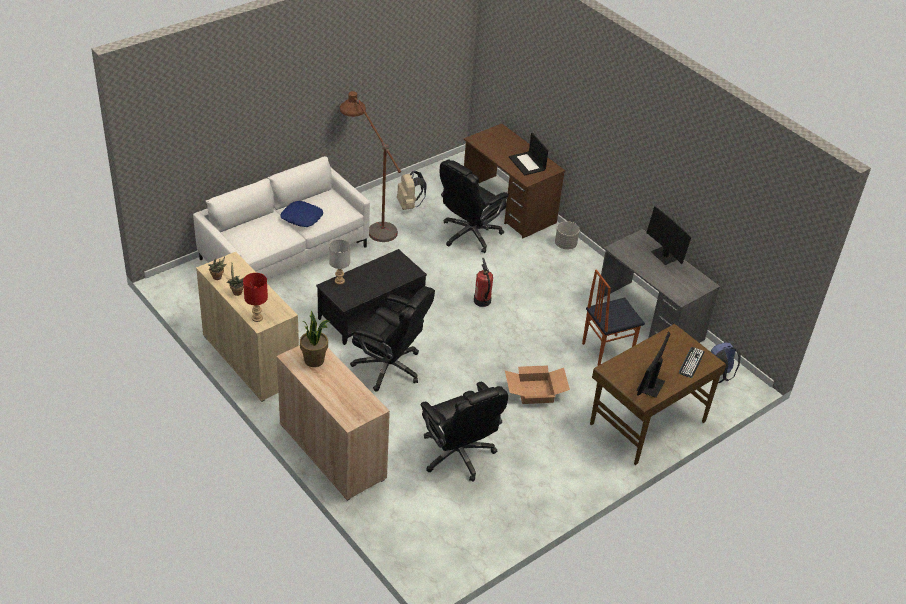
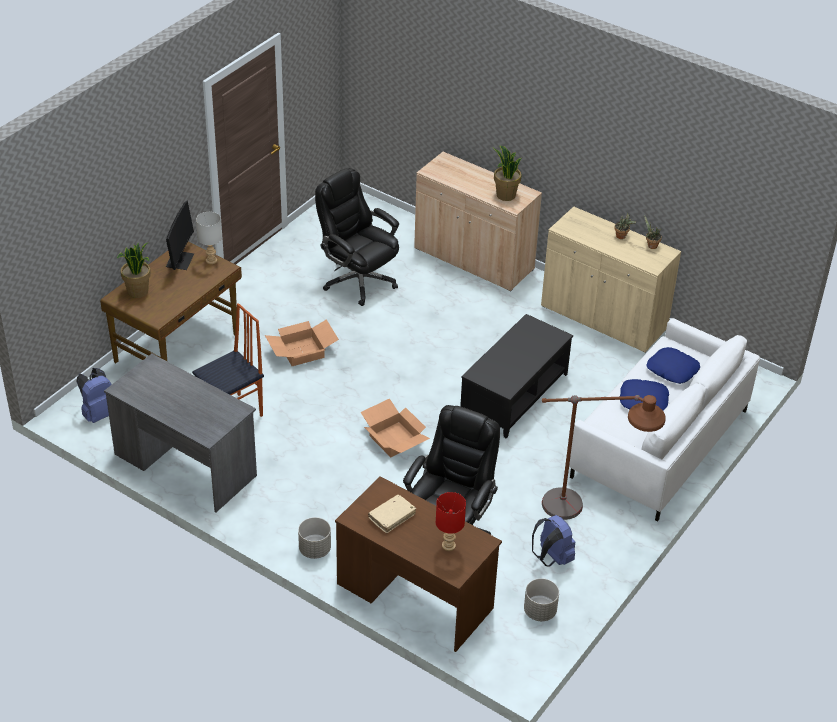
camera: 165 degrees right, 0 degrees up
(257, 317) = (584, 218): red table lamp -> red table lamp (449, 546)
(262, 232) = (672, 370): none -> blue pillow
(339, 281) = (551, 344): grey table lamp -> grey table lamp (211, 260)
(389, 368) = (462, 341): black office chair -> none
(409, 205) = (551, 558): beige backpack -> blue backpack
(433, 182) = (539, 611): none -> grey planter
(482, 301) = (395, 439): fire extinguisher -> cardboard box
(527, 164) = (392, 516): laptop -> beige book
(665, 256) = (176, 414): monitor -> none
(691, 362) = (138, 292): keyboard -> potted plant

